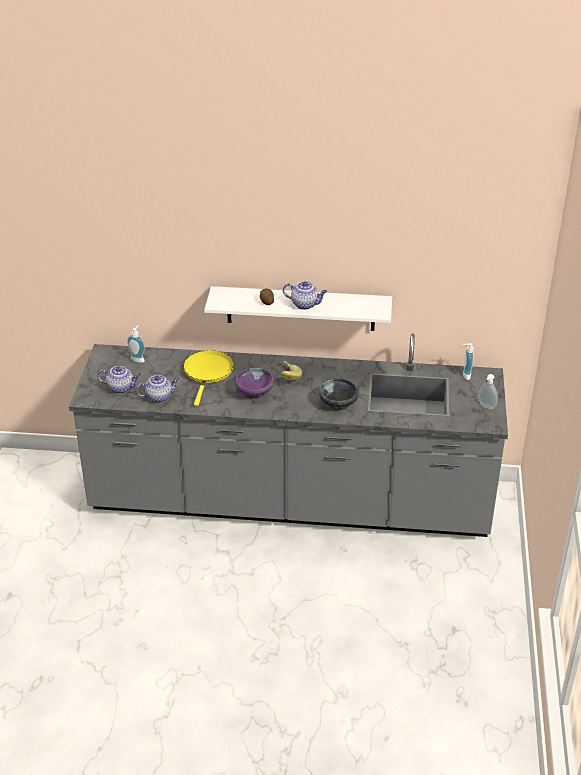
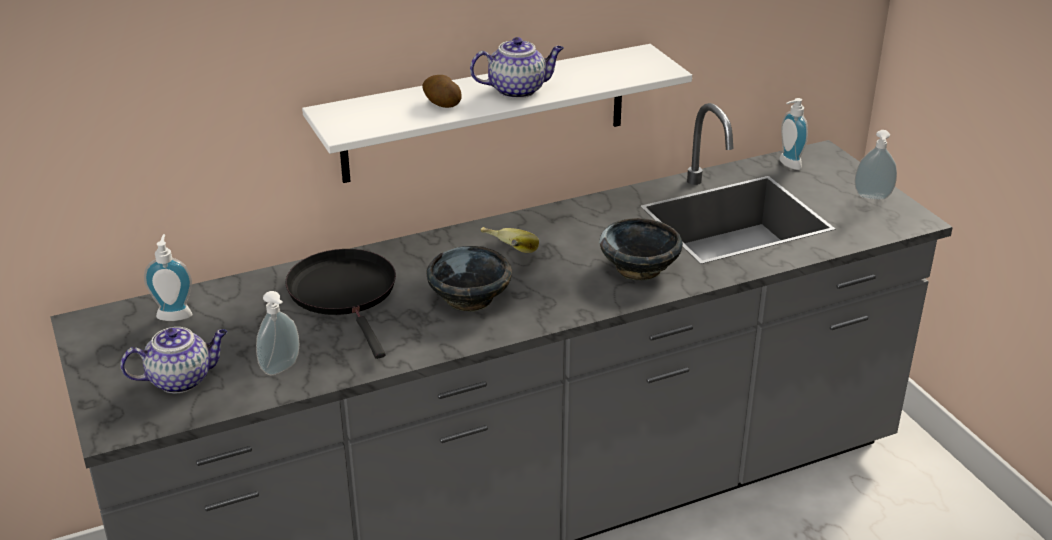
camera: 30 degrees left, 5 degrees down
(159, 397) = (282, 369): teapot -> soap dispenser
(208, 372) = (345, 293): yellow frying pan -> black frying pan
(254, 392) = (469, 299): purple bowl -> black bowl

